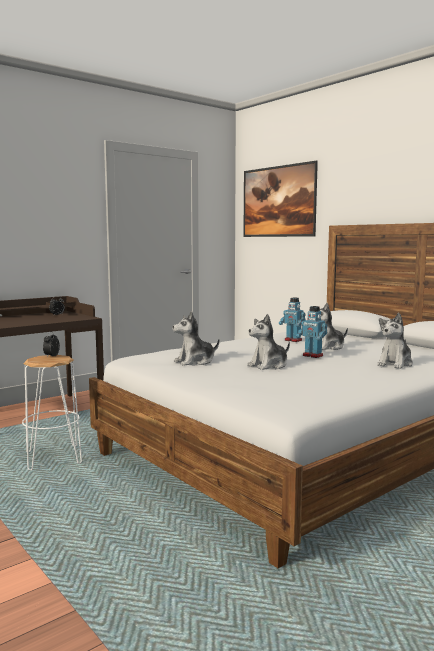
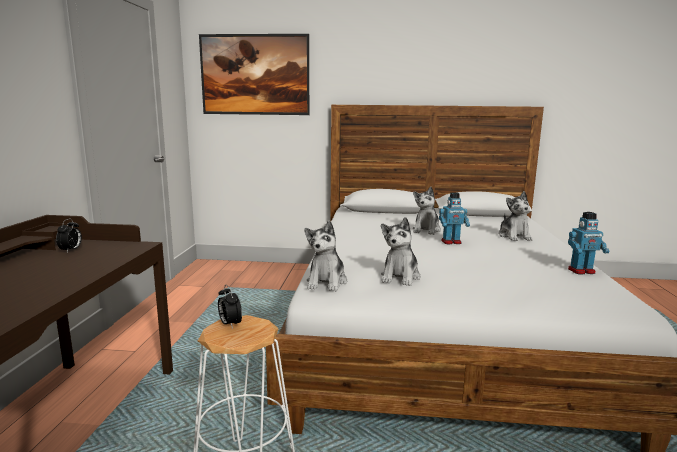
camera: 45 degrees left, 5 degrees up
(269, 365) = (458, 262): plush toy -> plush toy (327, 282)
(293, 340) = (379, 228): toy robot -> toy robot (582, 271)

